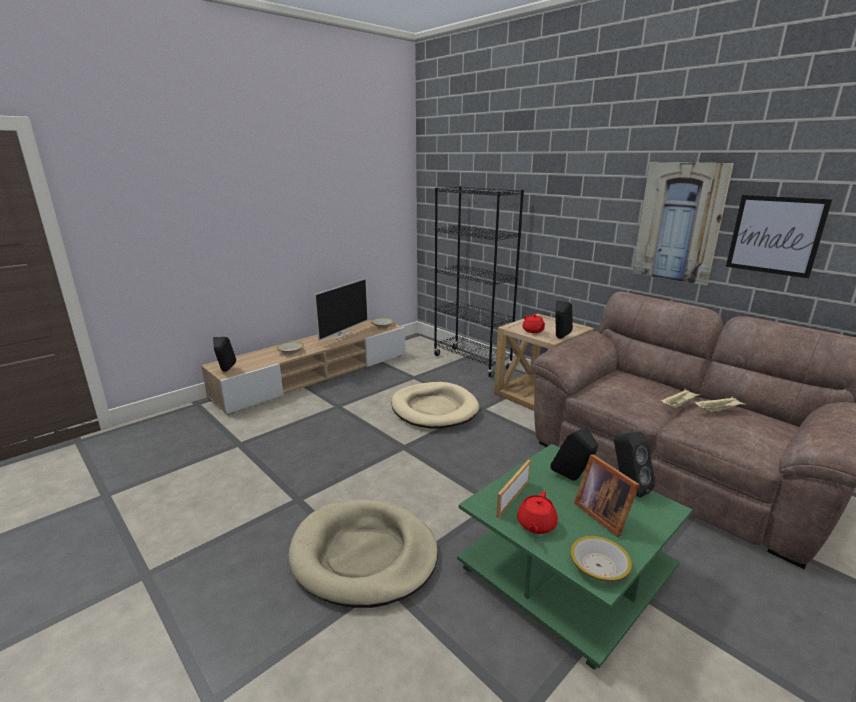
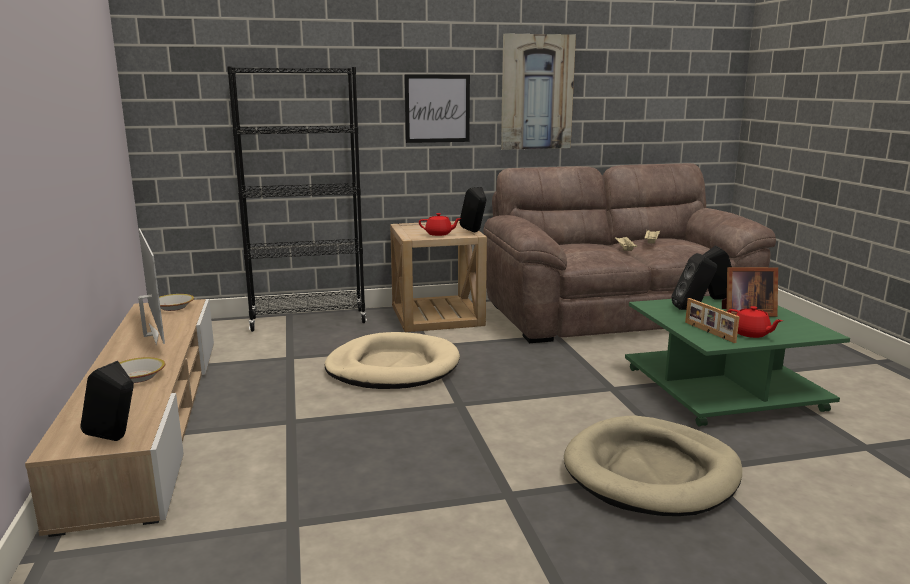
camera: 60 degrees left, 5 degrees down
(598, 566) = (808, 330): bowl -> none
(775, 235) = (611, 95): picture -> picture (437, 108)

